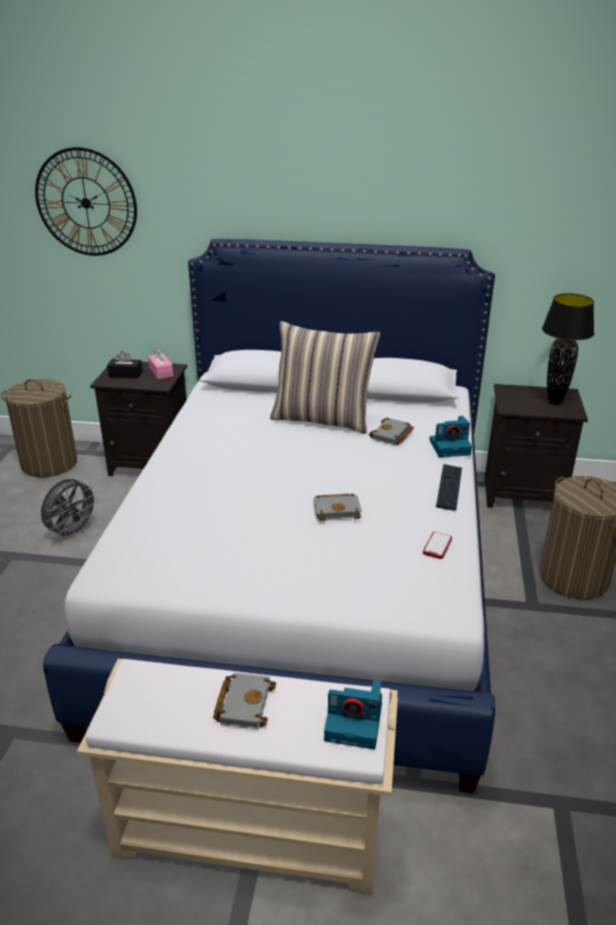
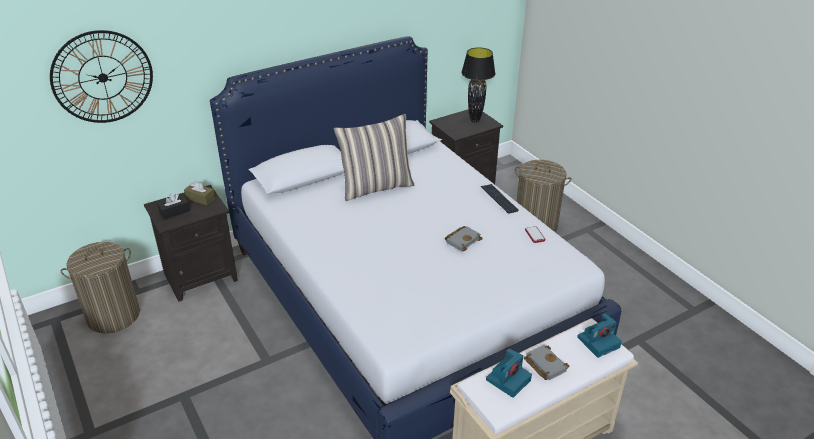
camera: 40 degrees left, 5 degrees up
(73, 532) = (209, 354): grey fan -> none
(161, 372) = (200, 198): pink tissue box -> brown tissue box
(392, 435) = (430, 180): grey book -> none
(450, 447) = (468, 173): camera -> camera (508, 379)

